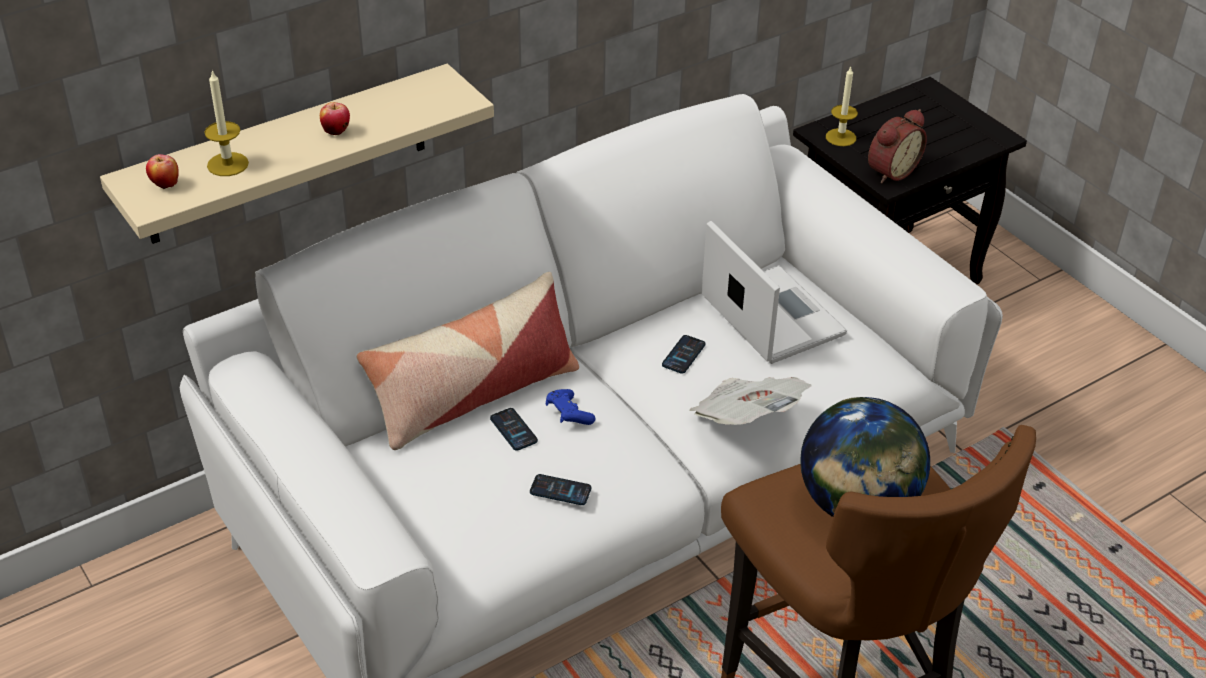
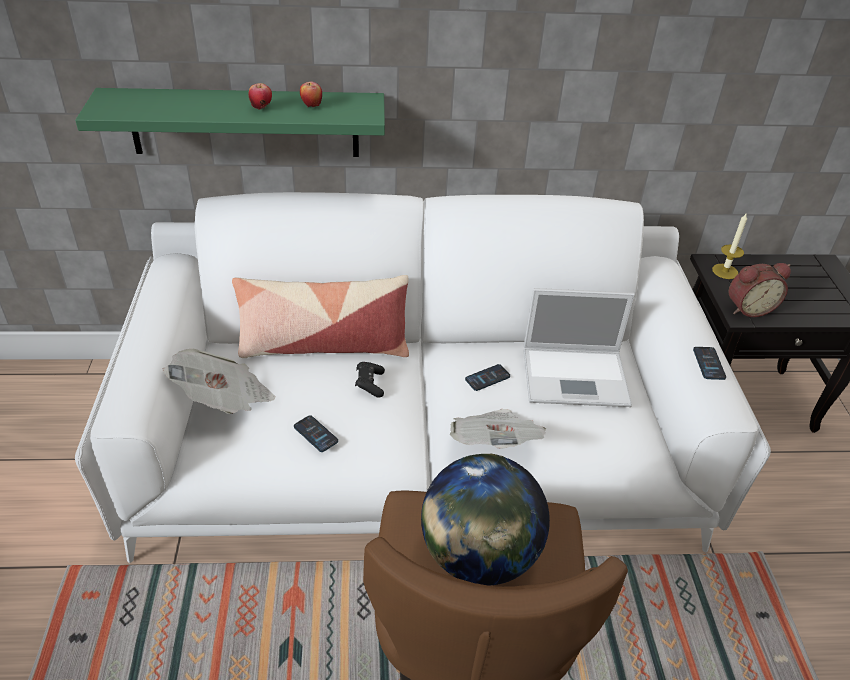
camera: 30 degrees right, 0 degrees up
(165, 185) = (122, 103): apple -> apple (311, 106)
(227, 164) = (172, 104): candle -> none
(287, 155) = (245, 123): beige shelf -> green shelf
(427, 501) = (224, 400): none -> newspaper
(513, 430) = (324, 378): phone -> phone (708, 363)
(568, 415) = (370, 384): blue game controller -> black game controller
(770, 314) = (577, 376): laptop -> laptop turned 90 degrees clockwise

